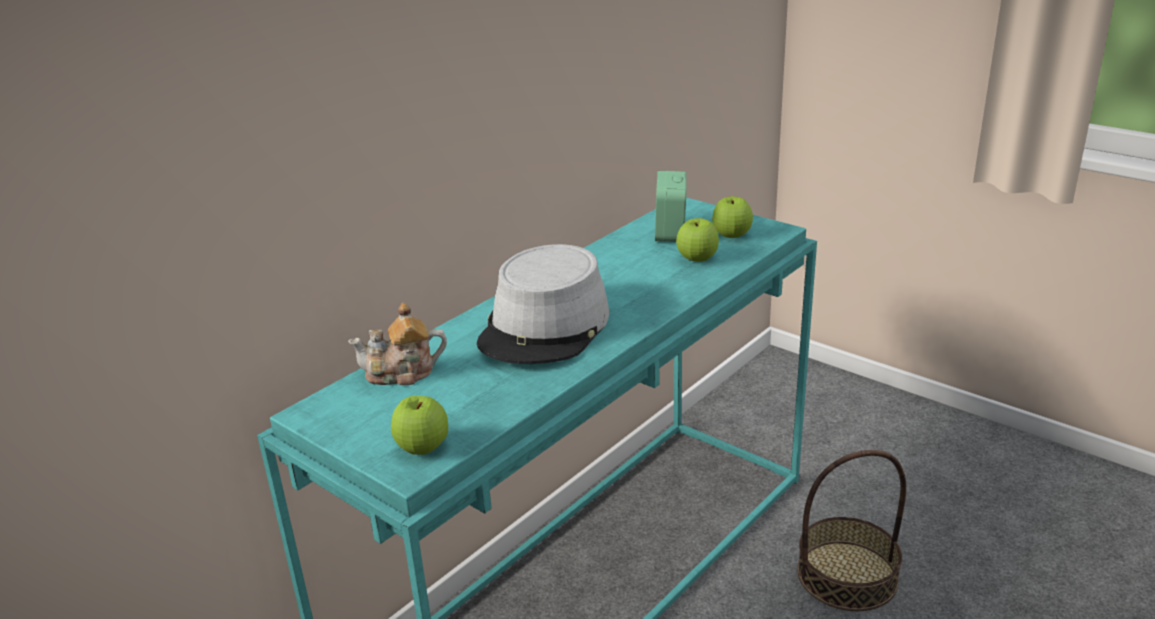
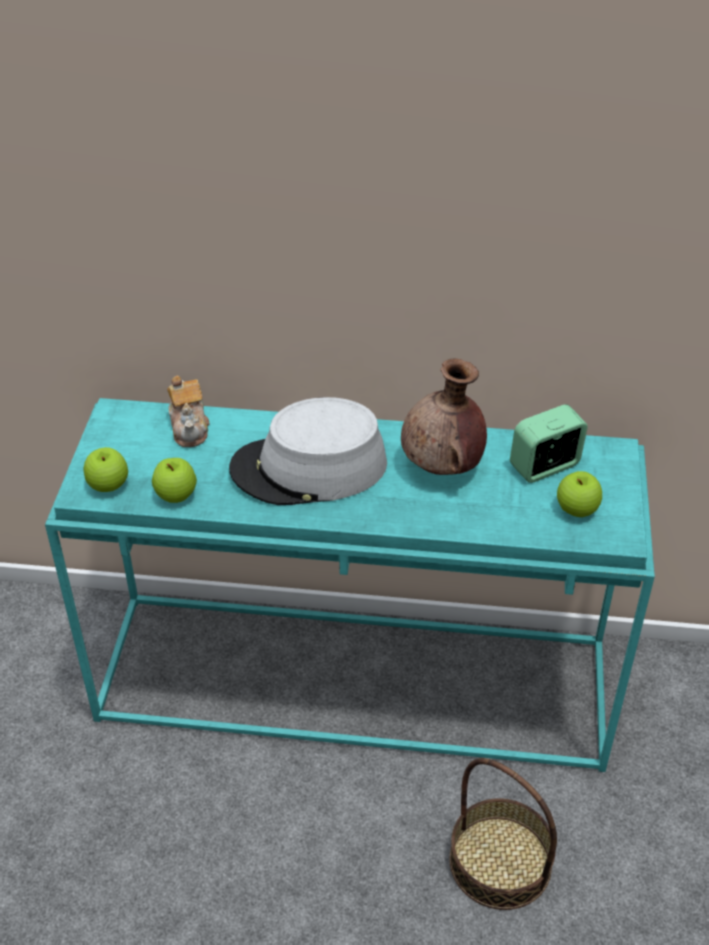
camera: 55 degrees right, 15 degrees up
(402, 373) = (190, 428): teapot -> teapot turned 150 degrees counterclockwise
(622, 270) = (442, 467): none -> brown vase
(697, 259) = (505, 506): apple -> apple (176, 496)

